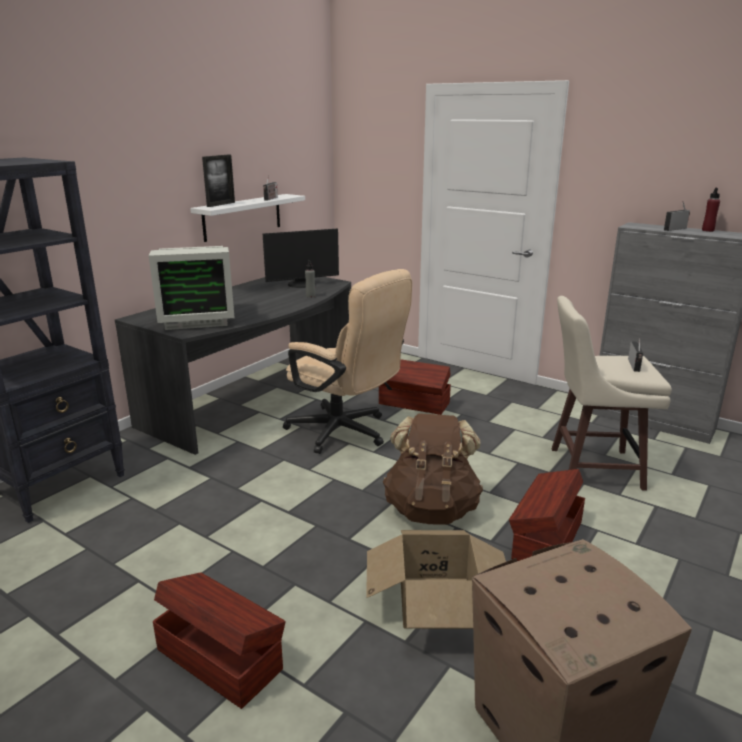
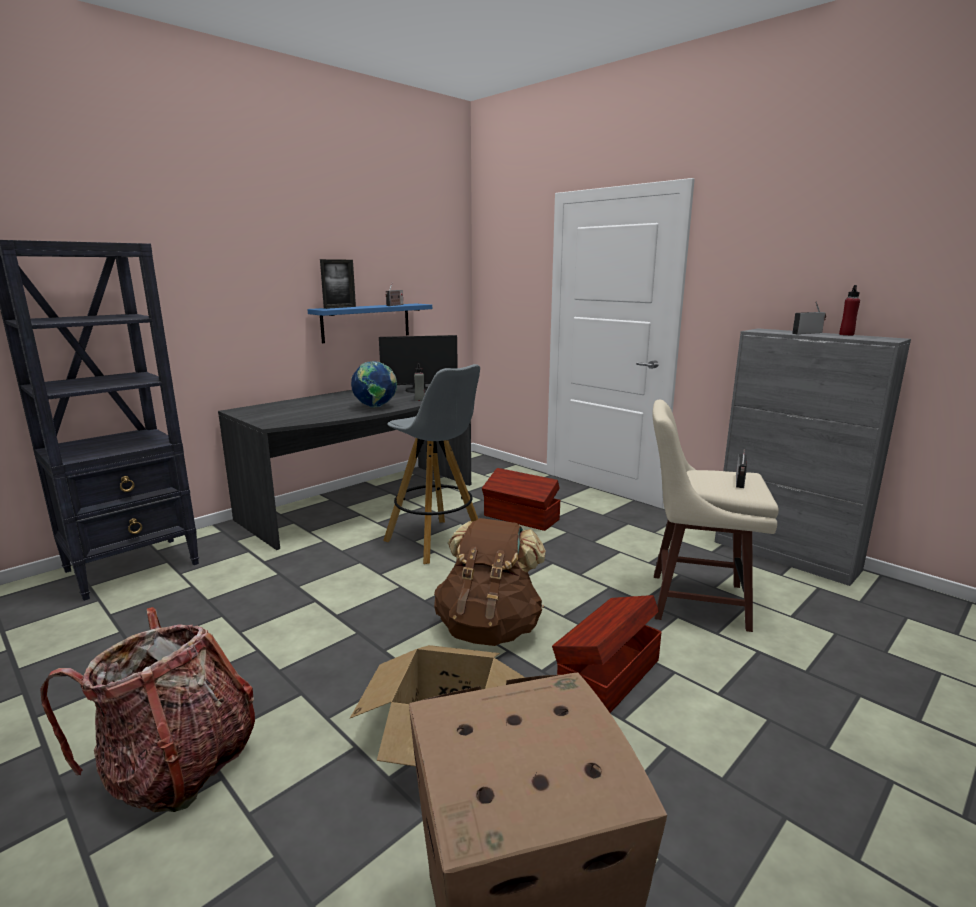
camera: 10 degrees right, 5 degrees down
(197, 318) = (293, 413): monitor -> none
(220, 657) = (177, 766): brown storage box -> backpack
(242, 217) = (366, 322): white shelf -> blue shelf
(274, 307) = (375, 407): none -> globe
(346, 433) = (436, 541): beige office chair -> grey stool

